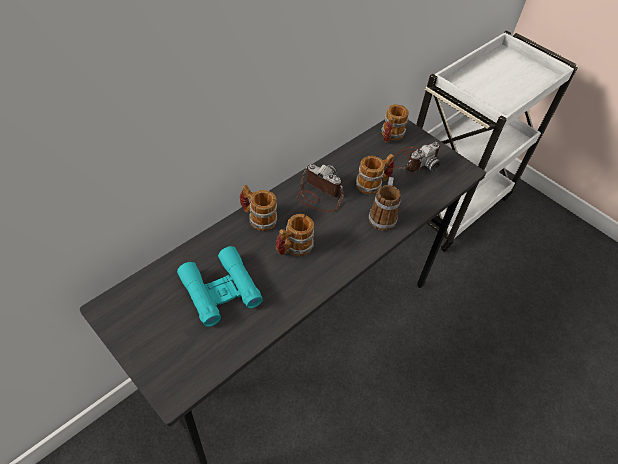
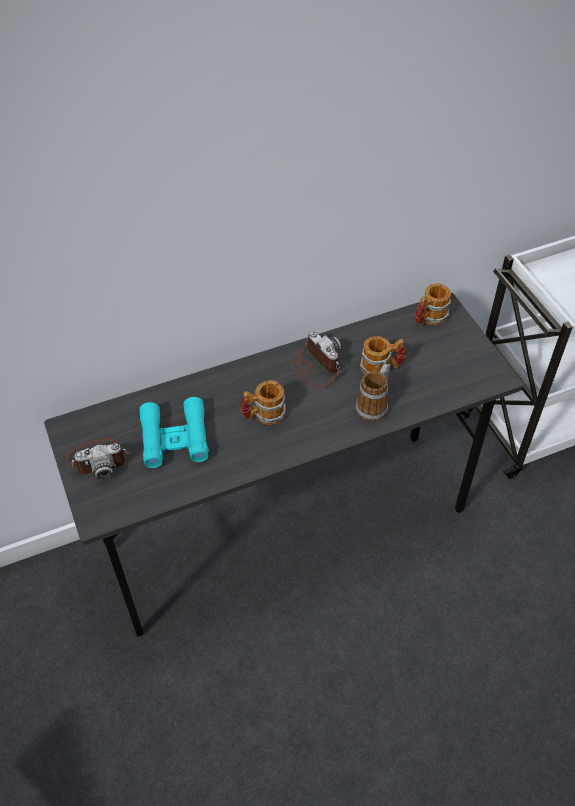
camera: 25 degrees right, 0 degrees up
(258, 218) = (241, 376): mug -> none
(414, 161) = (442, 353): camera -> camera (99, 459)

